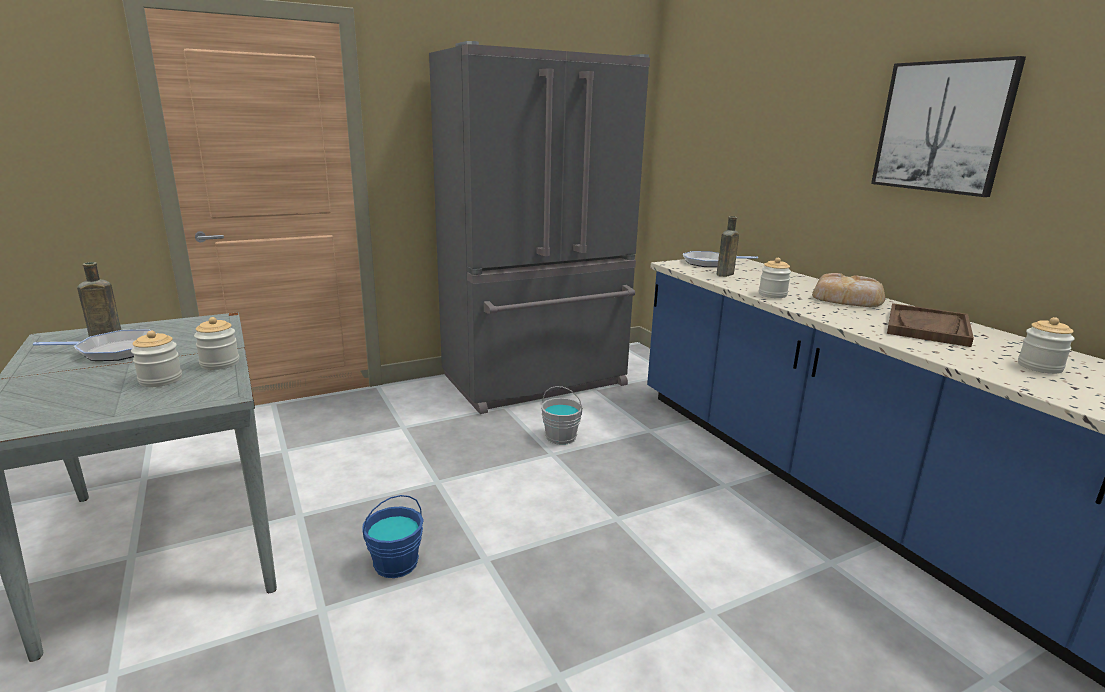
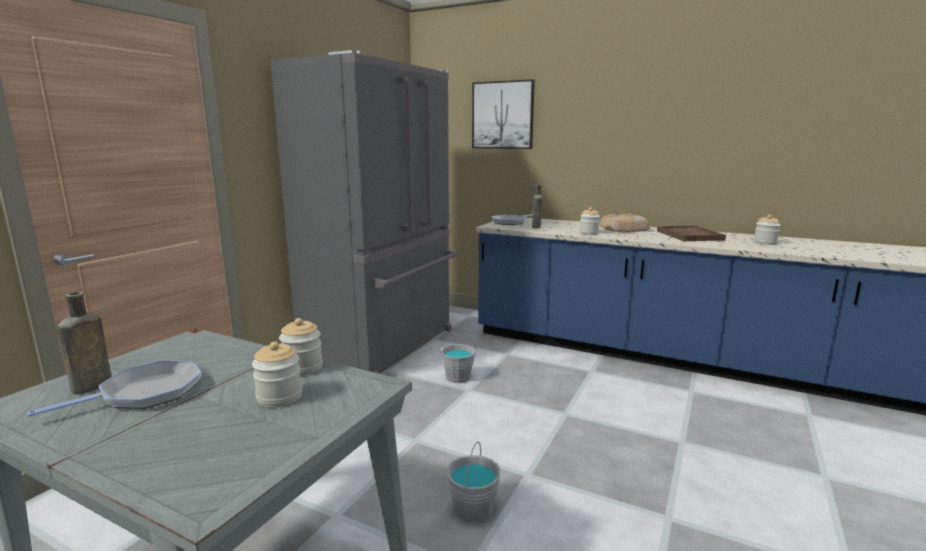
camera: 35 degrees left, 5 degrees down
(396, 563) = (473, 508): blue bucket -> grey bucket
(942, 127) = (659, 118): picture -> picture (503, 115)

